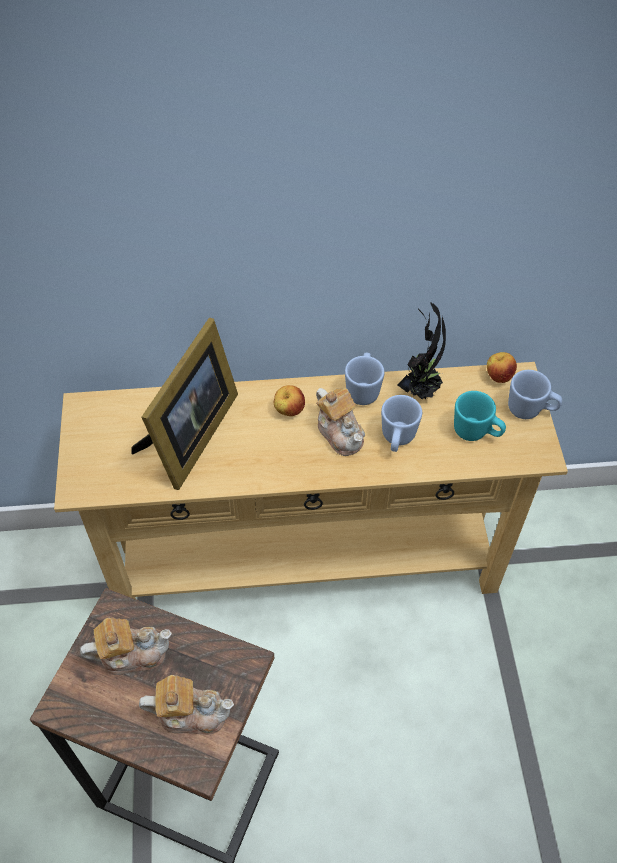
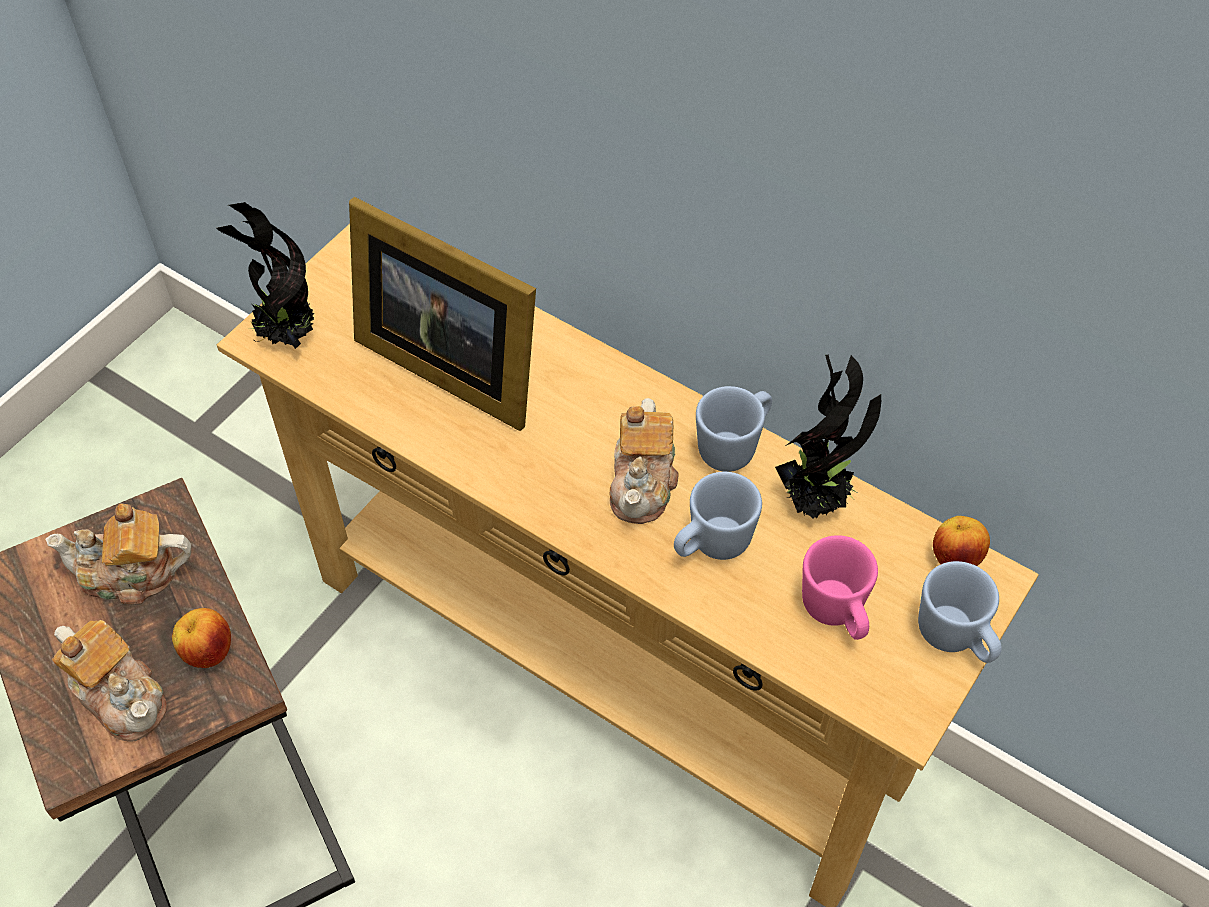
camera: 40 degrees right, 0 degrees up
(89, 480) = (284, 336): none -> potted plant
(131, 653) = (131, 575): teapot -> teapot turned 150 degrees clockwise
(190, 437) = (448, 362): picture frame -> picture frame turned 60 degrees clockwise
(289, 411) = (605, 409): apple -> apple (208, 652)
(476, 433) = (836, 613): turquoise mug -> pink mug

